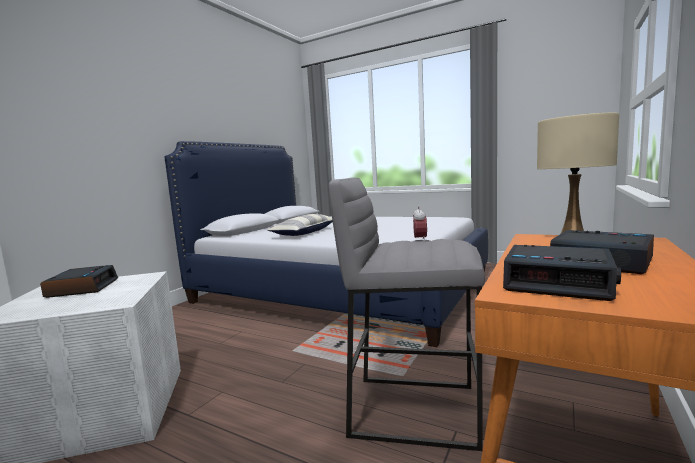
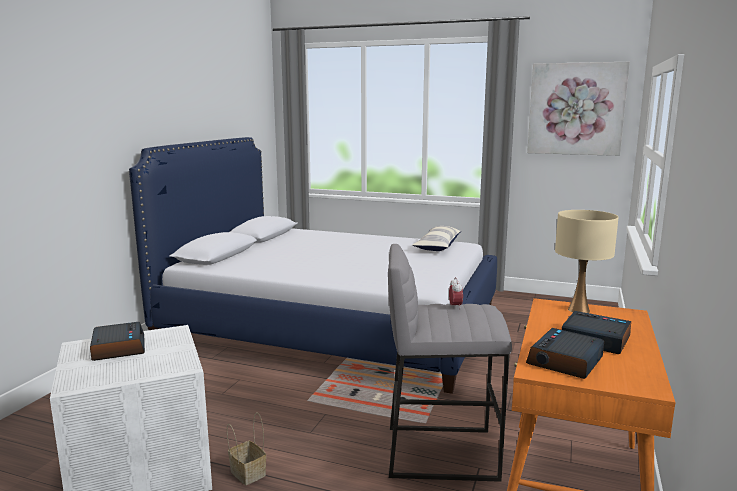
camera: 10 degrees left, 5 degrees up
(198, 422) = (246, 473): none -> basket
(305, 233) = (300, 264): pillow -> pillow (438, 246)
(555, 95) = (576, 109): none -> picture
(558, 282) = (565, 361): alarm clock -> alarm clock turned 105 degrees clockwise

